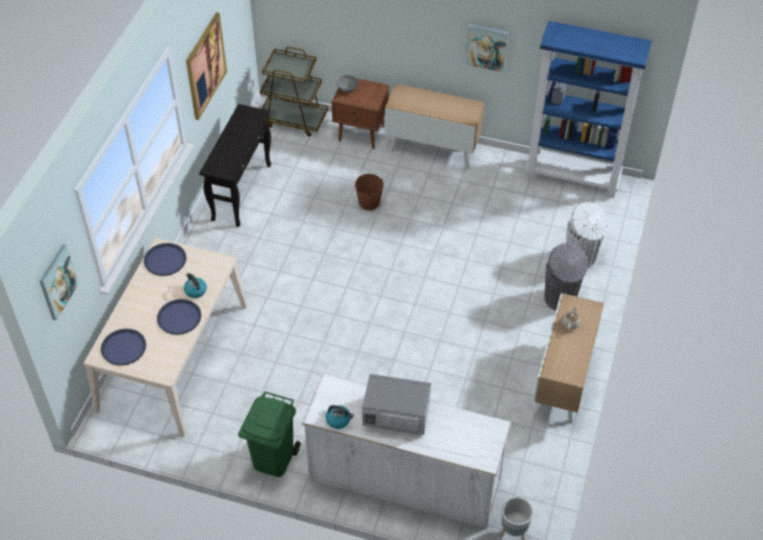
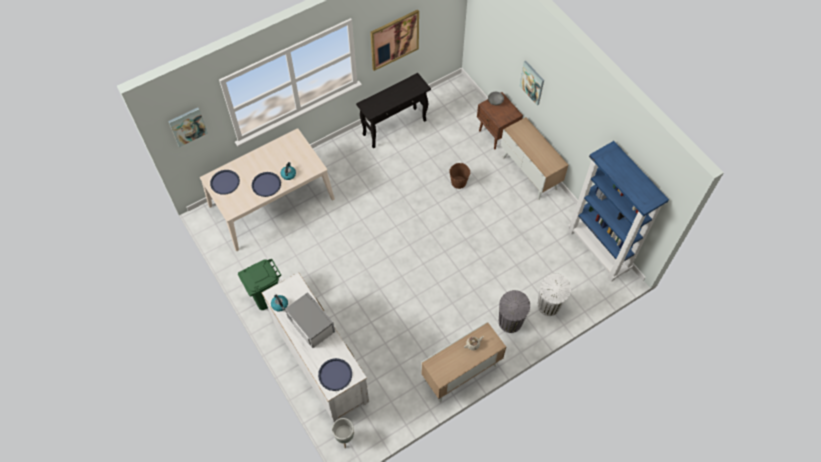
camera: 40 degrees right, 10 degrees up
(165, 260) = (290, 145): blue tray -> blue tray (335, 374)
(293, 119) = (466, 99): brown cart -> none
(486, 47) = (577, 131): picture -> picture (532, 82)

